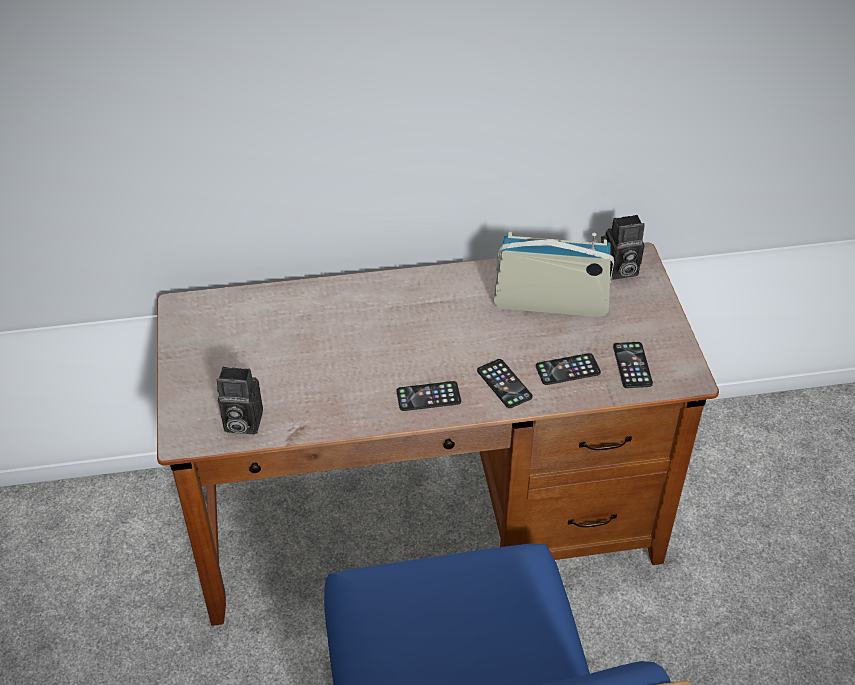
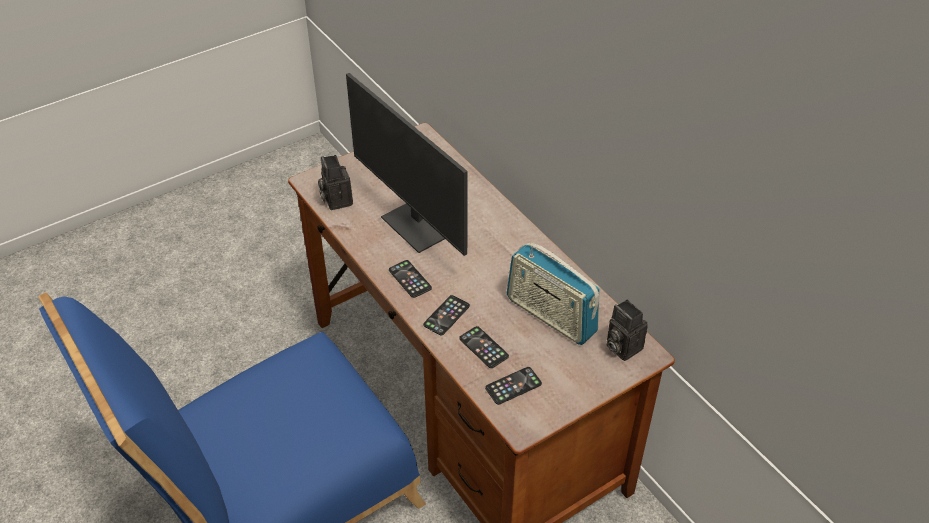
camera: 65 degrees right, 0 degrees up
(343, 360) = (419, 225): none -> monitor
(550, 303) = (550, 316): radio -> radio turned 150 degrees clockwise

